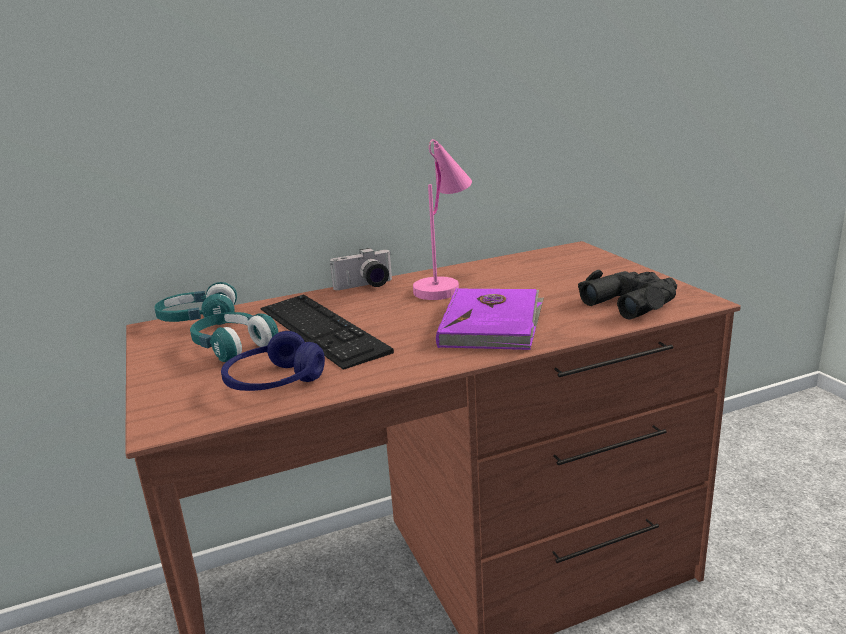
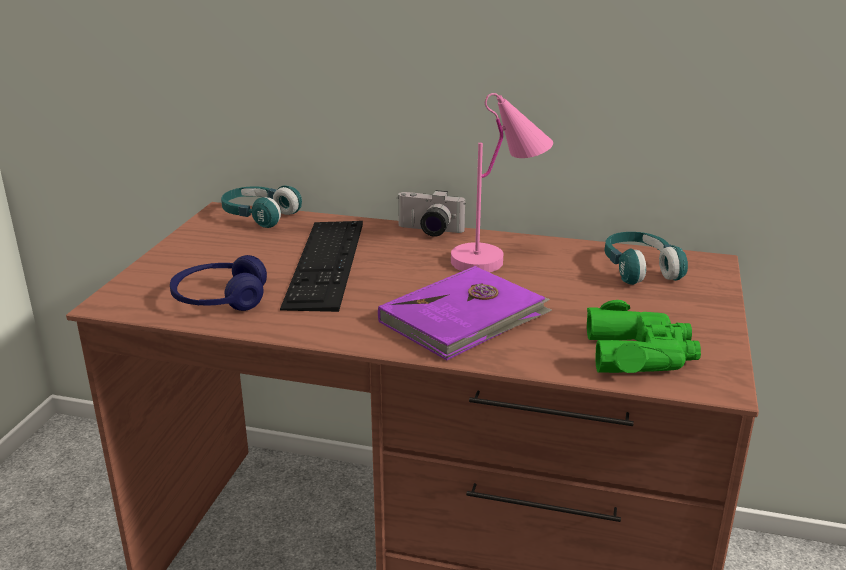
camera: 35 degrees right, 5 degrees up
(233, 347) = (242, 254): turquoise headphones -> turquoise headphones (639, 270)
(632, 302) = (640, 354): black binoculars -> green binoculars

